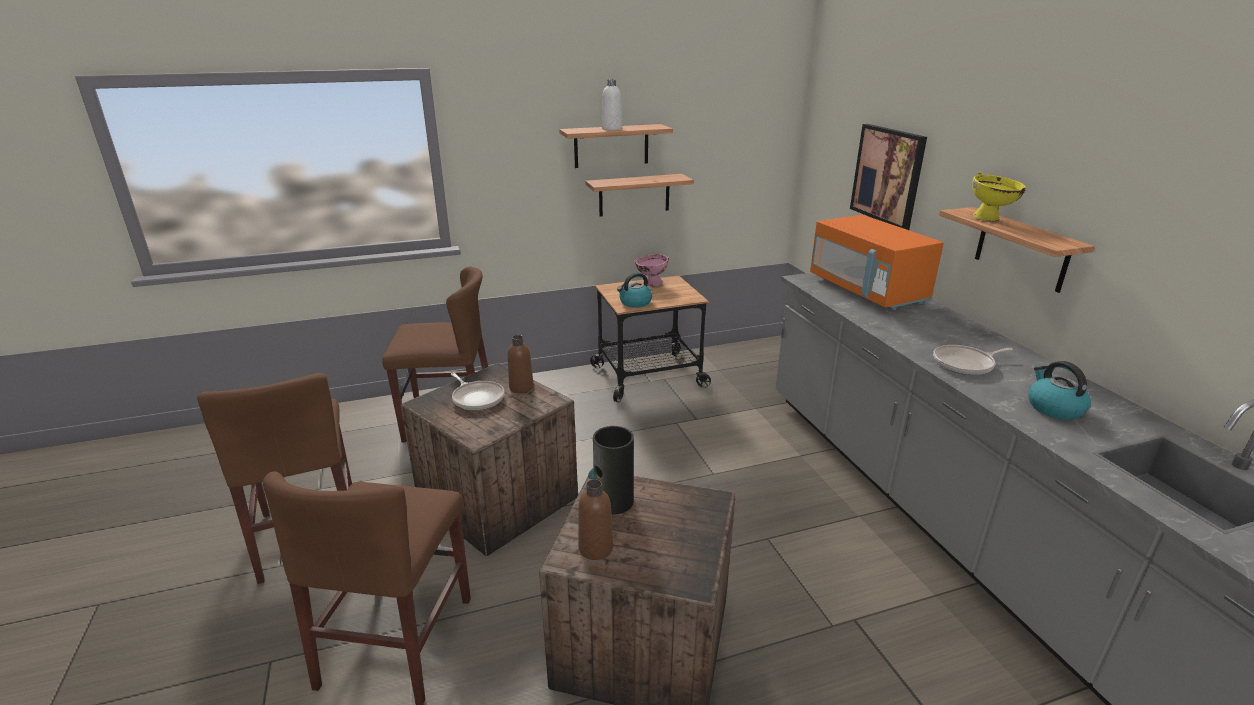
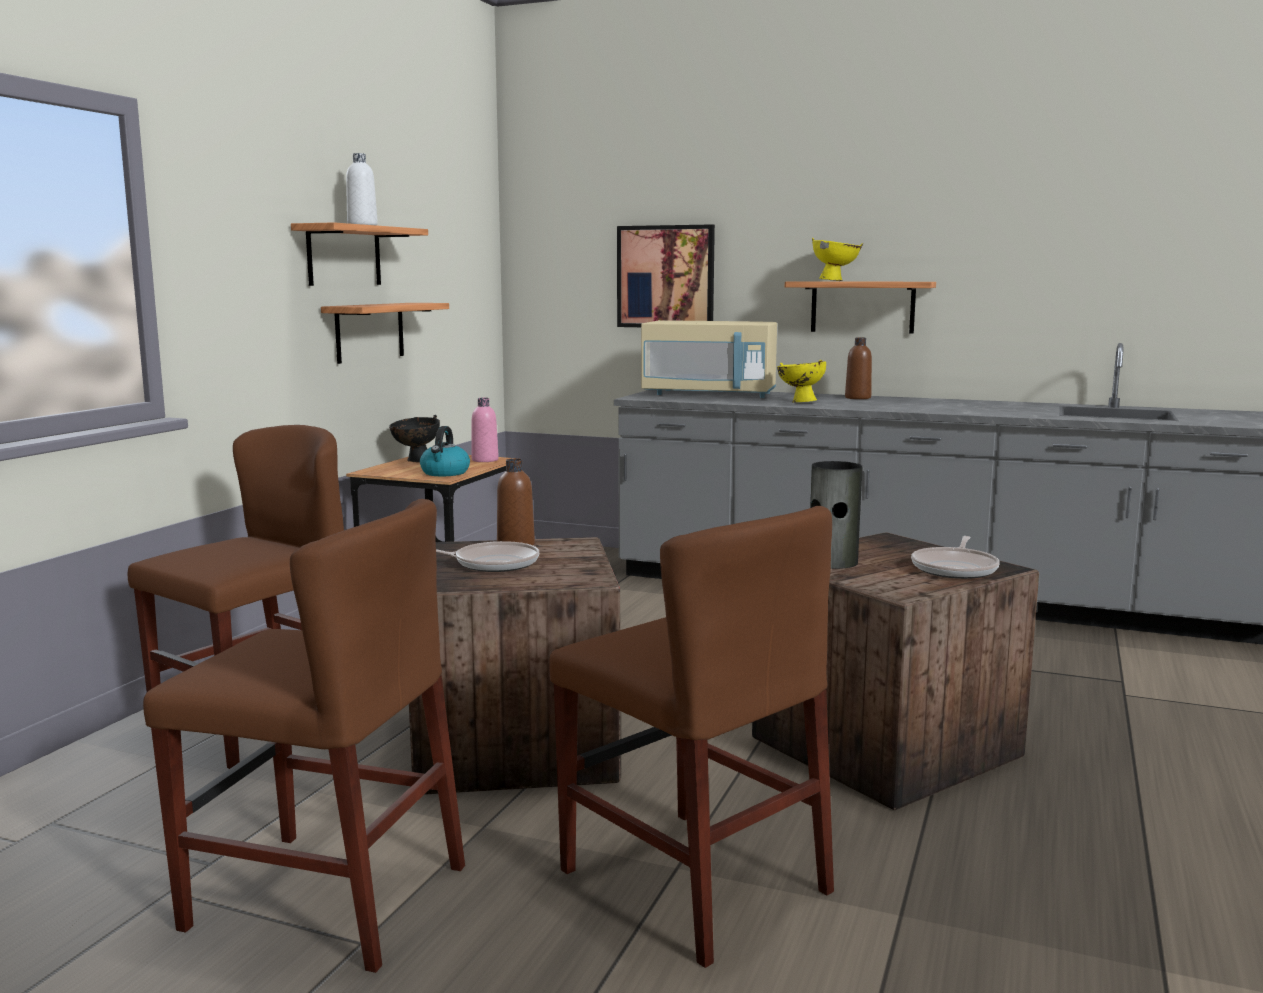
camera: 50 degrees left, 15 degrees down
(595, 548) = (901, 581): brown bottle -> brown bottle (858, 398)
(650, 284) = (415, 461): pink bowl -> black bowl
(685, 296) = (485, 460): none -> pink bottle
(867, 290) = (709, 394): orange microwave -> beige microwave
(903, 327) = (799, 402): none -> yellow bowl
(965, 364) = (893, 406): frying pan -> frying pan (955, 569)
(1053, 408) = (991, 408): kettle -> none

